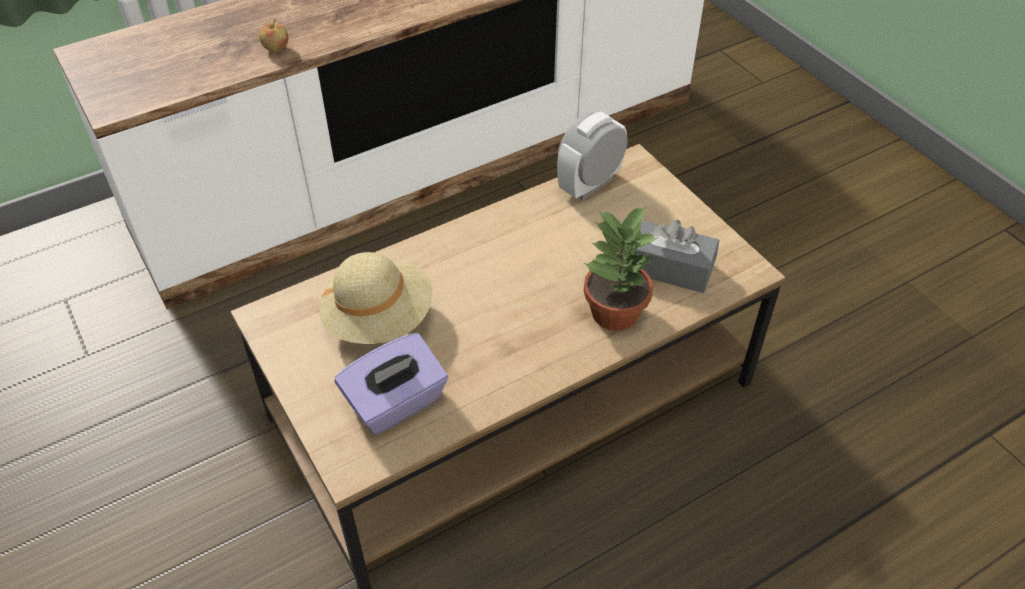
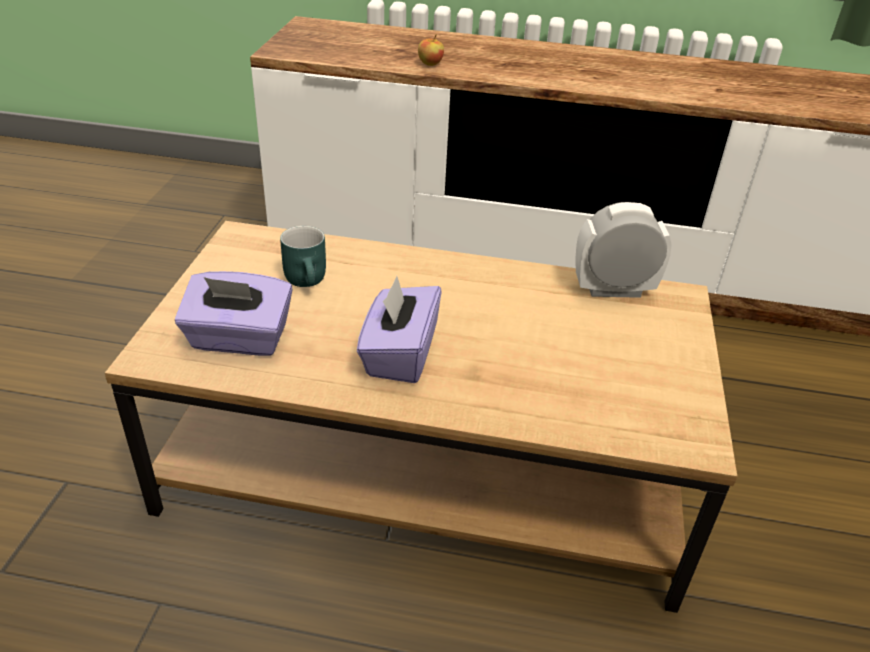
camera: 40 degrees right, 10 degrees down
(379, 319) = (309, 280): beige hat -> turquoise mug
(519, 334) = (399, 354): none -> purple tissue box
(613, 313) = (504, 391): potted plant -> none
(669, 268) = (609, 391): grey tissue box -> none

